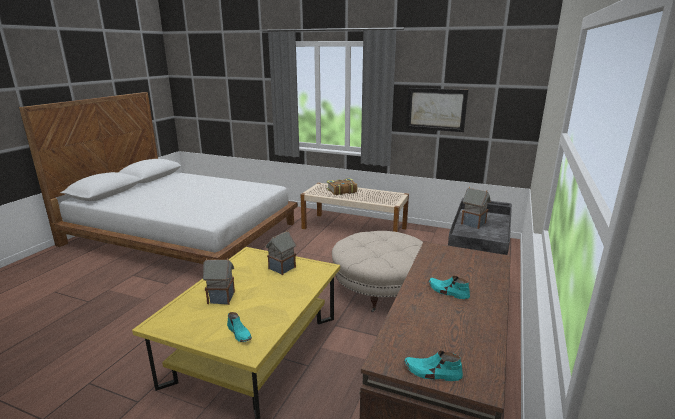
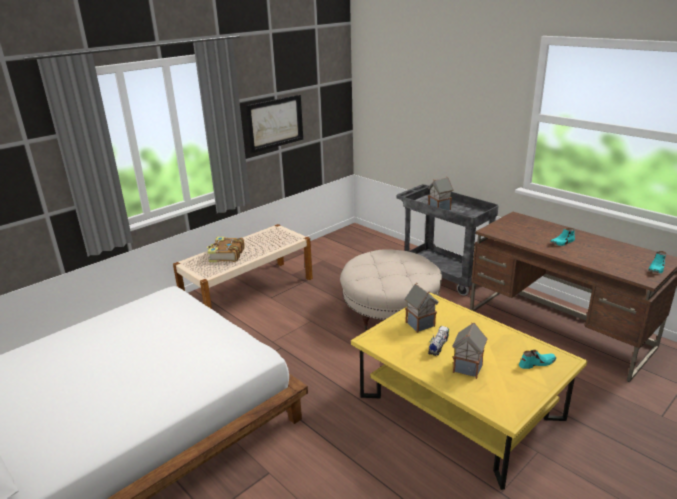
camera: 65 degrees left, 5 degrees up
(250, 280) = (438, 346): none -> toy truck

